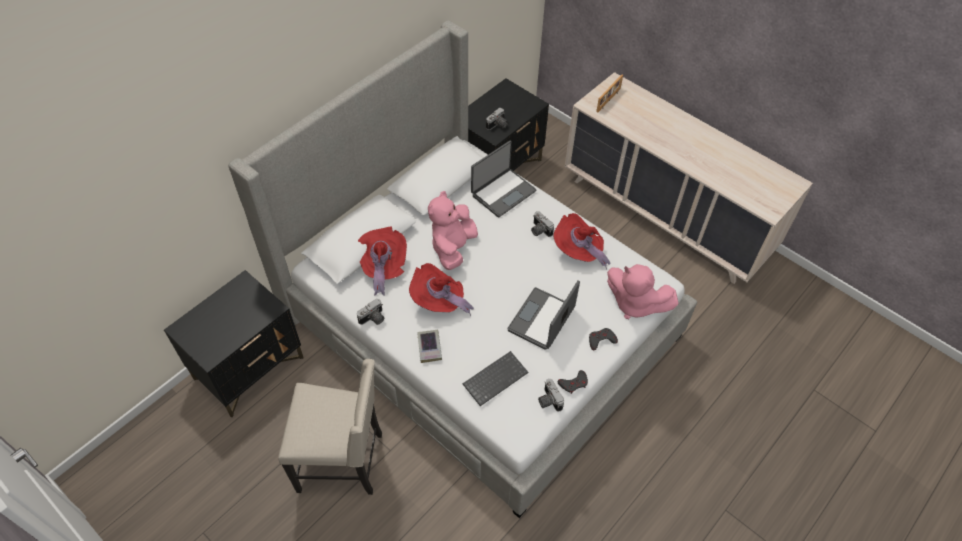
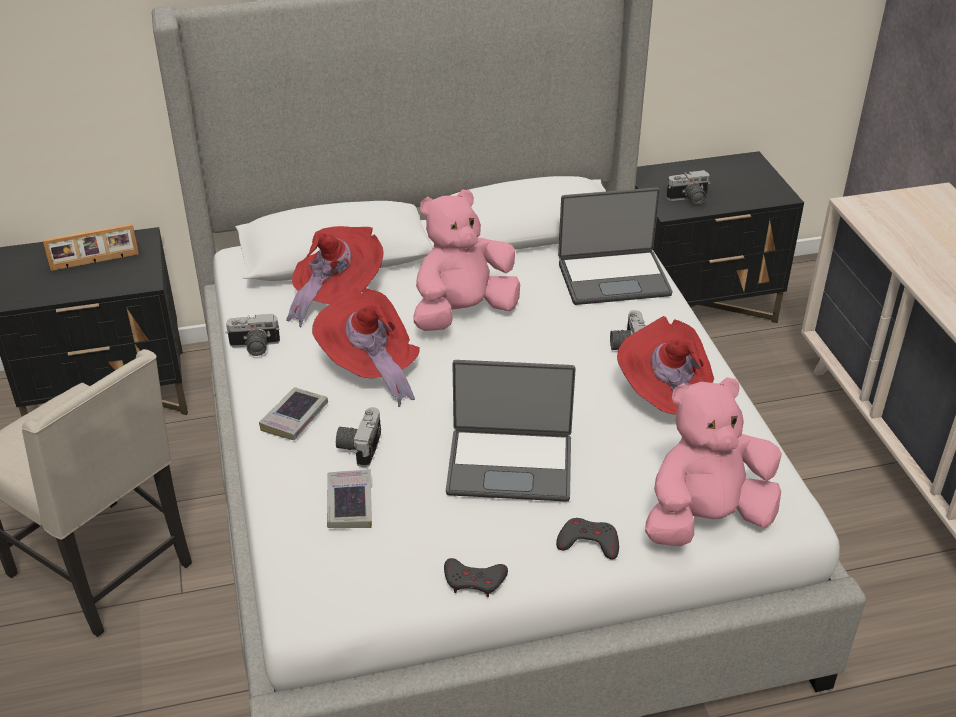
camera: 35 degrees right, 15 degrees down
(495, 377) = (349, 504): keyboard -> book
(542, 320) = (510, 464): laptop -> laptop turned 150 degrees counterclockwise
(548, 400) = (405, 582): camera -> camera (359, 446)
(609, 100) = (903, 212): picture frame -> picture frame (95, 262)
(634, 303) = (705, 519): pink plush toy -> pink plush toy turned 90 degrees clockwise

